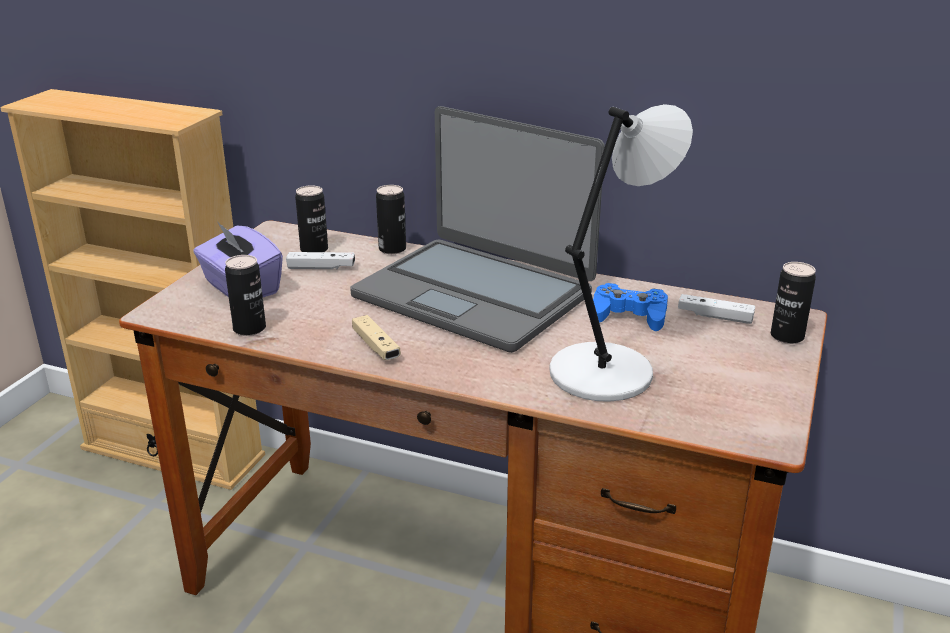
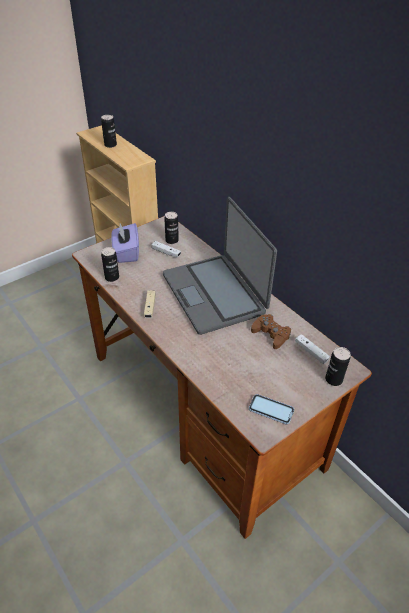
camera: 30 degrees right, 15 degrees up
(392, 249) = (204, 252): can -> can (110, 145)
(605, 371) = (229, 362): grey table lamp -> none
(629, 315) = (271, 334): blue game controller -> brown game controller
(745, 406) = (271, 410): none -> phone

